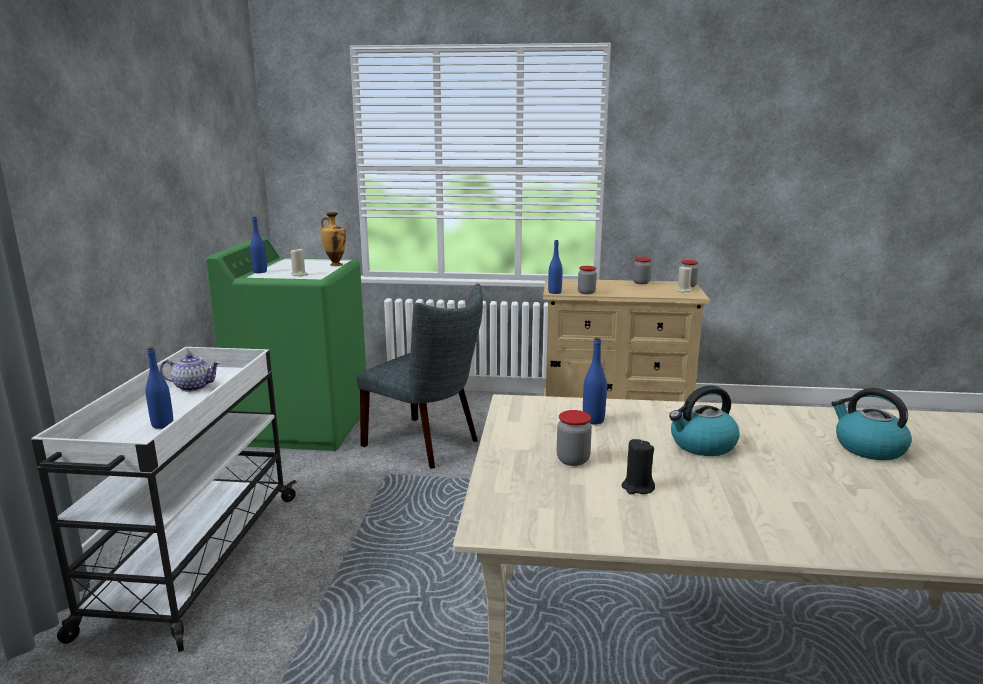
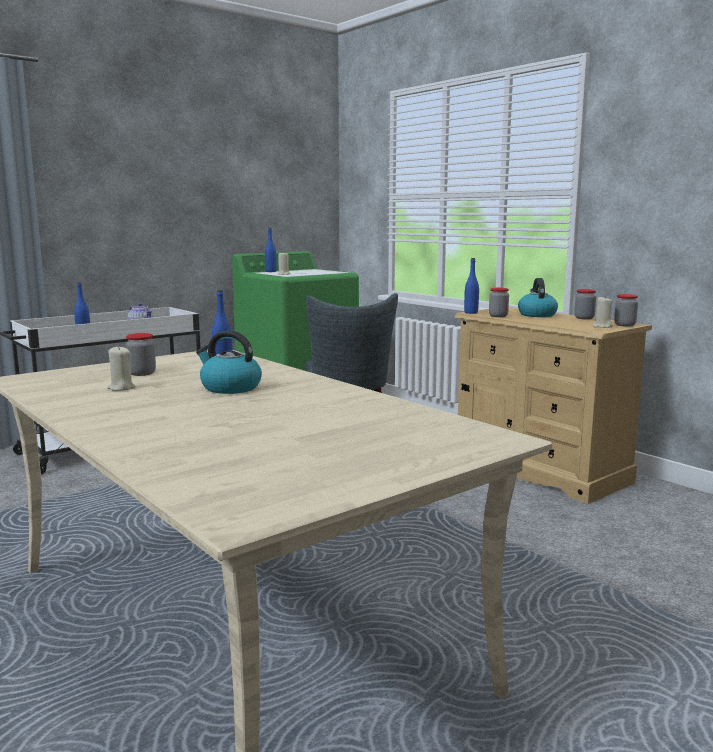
camera: 45 degrees right, 5 degrees down
(335, 265) = (327, 273): vase -> none
(637, 487) = (121, 388): black candle -> beige candle
(868, 448) = (328, 419): kettle -> kettle (536, 315)

